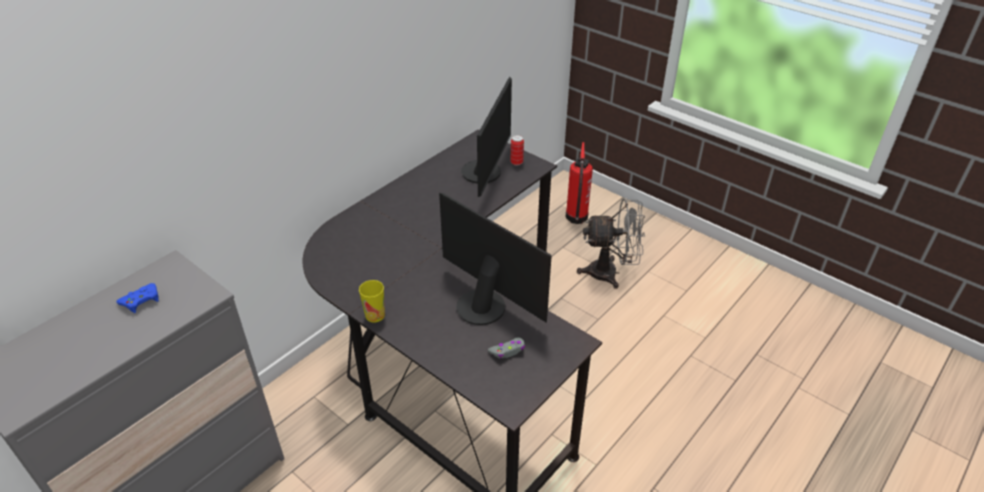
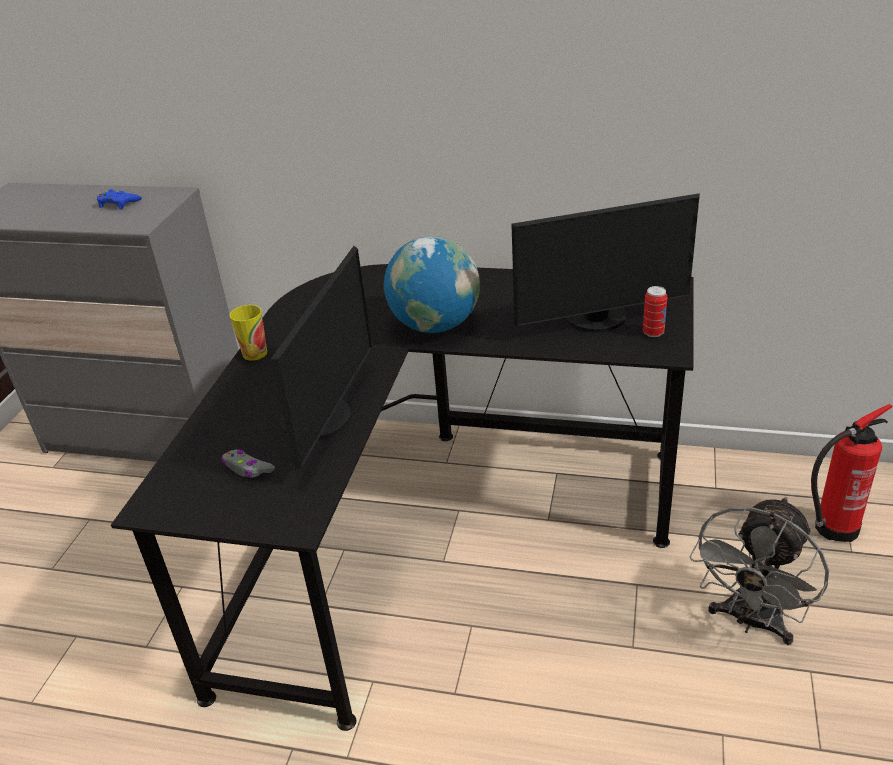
camera: 65 degrees right, 5 degrees down
(428, 228) = (436, 325): none -> globe
(610, 273) = (751, 621): grey fan -> grey fan turned 60 degrees clockwise

